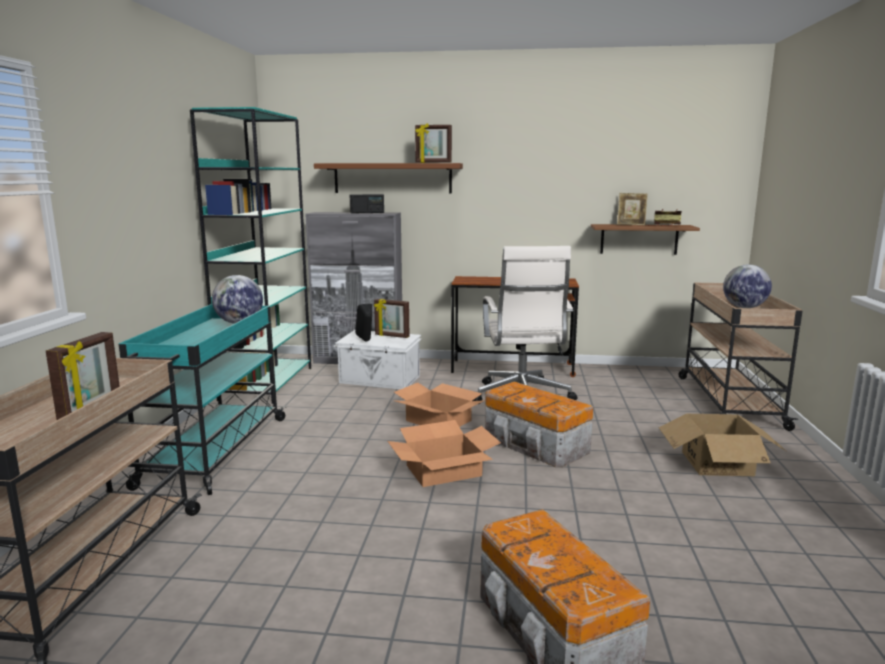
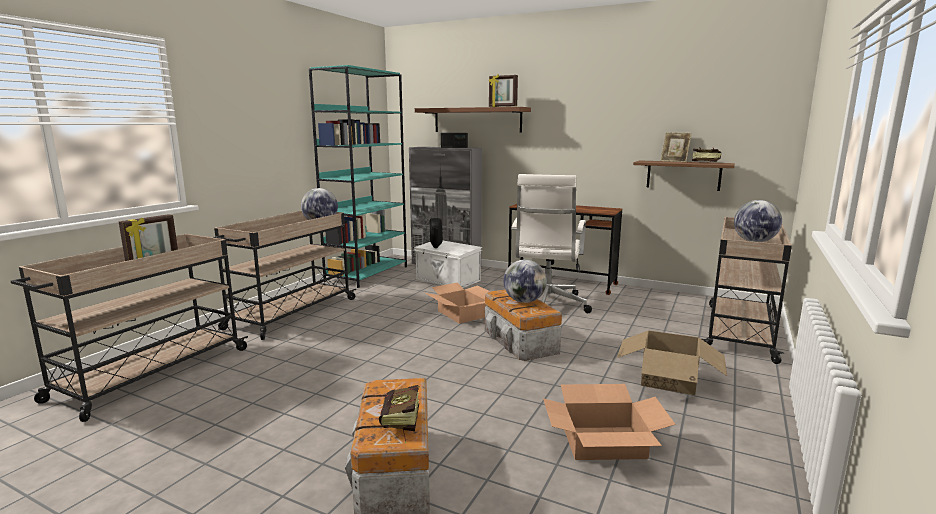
camera: 20 degrees right, 0 degrees up
(214, 452) = (291, 314): turquoise cart -> beige cart
(391, 336) = (458, 246): picture frame -> none
(444, 471) = (430, 349): cardboard box -> cardboard box (604, 443)
(541, 397) = (524, 301): none -> globe
(589, 574) = (400, 425): none -> book

